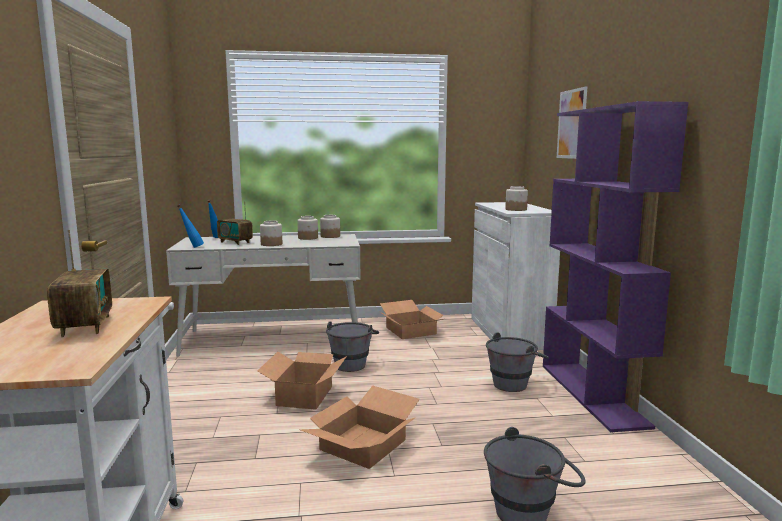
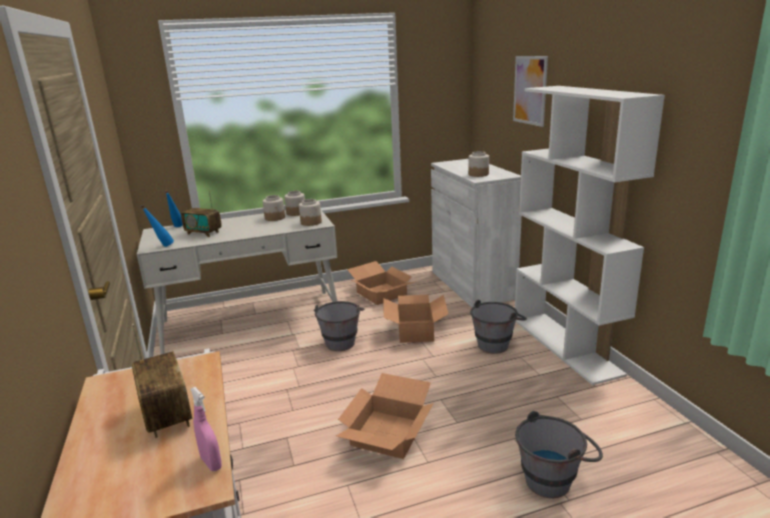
camera: 10 degrees left, 10 degrees up
(93, 355) = (211, 463): none -> pink spray bottle
(271, 244) = (243, 232): jar -> jar (311, 222)
(305, 396) = (312, 385): cardboard box -> cardboard box (416, 331)
(593, 394) = (566, 346): purple bookcase -> white bookcase

